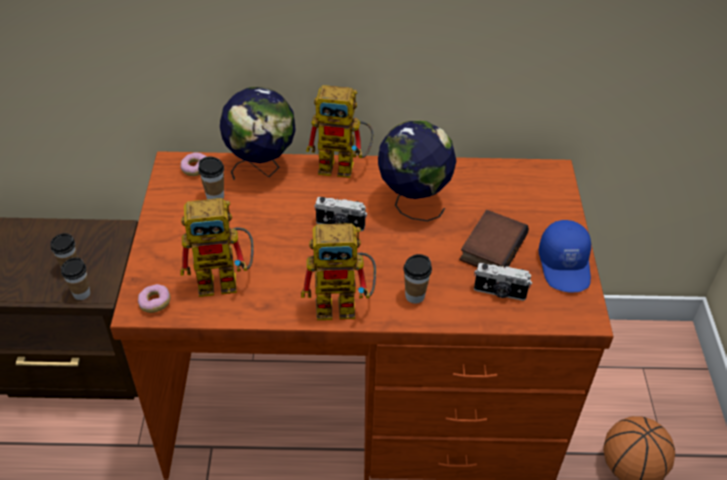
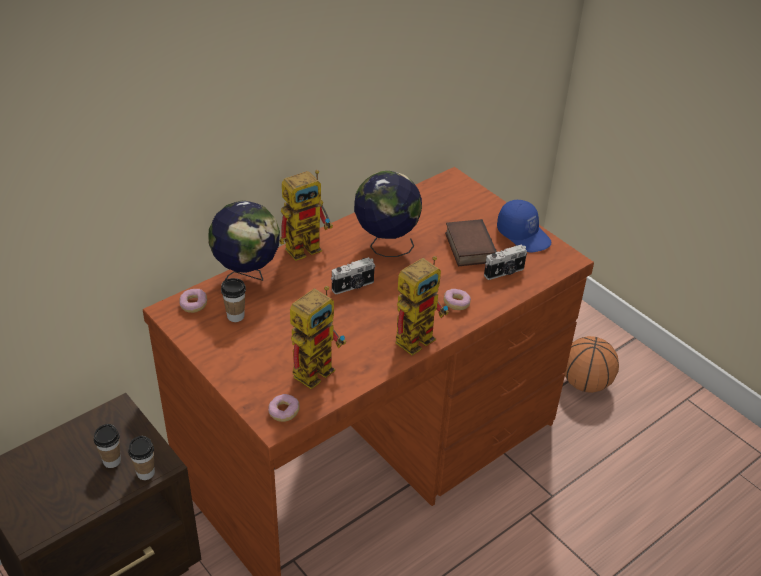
camera: 40 degrees left, 5 degrees down
(415, 296) = (456, 304): cup -> donut

